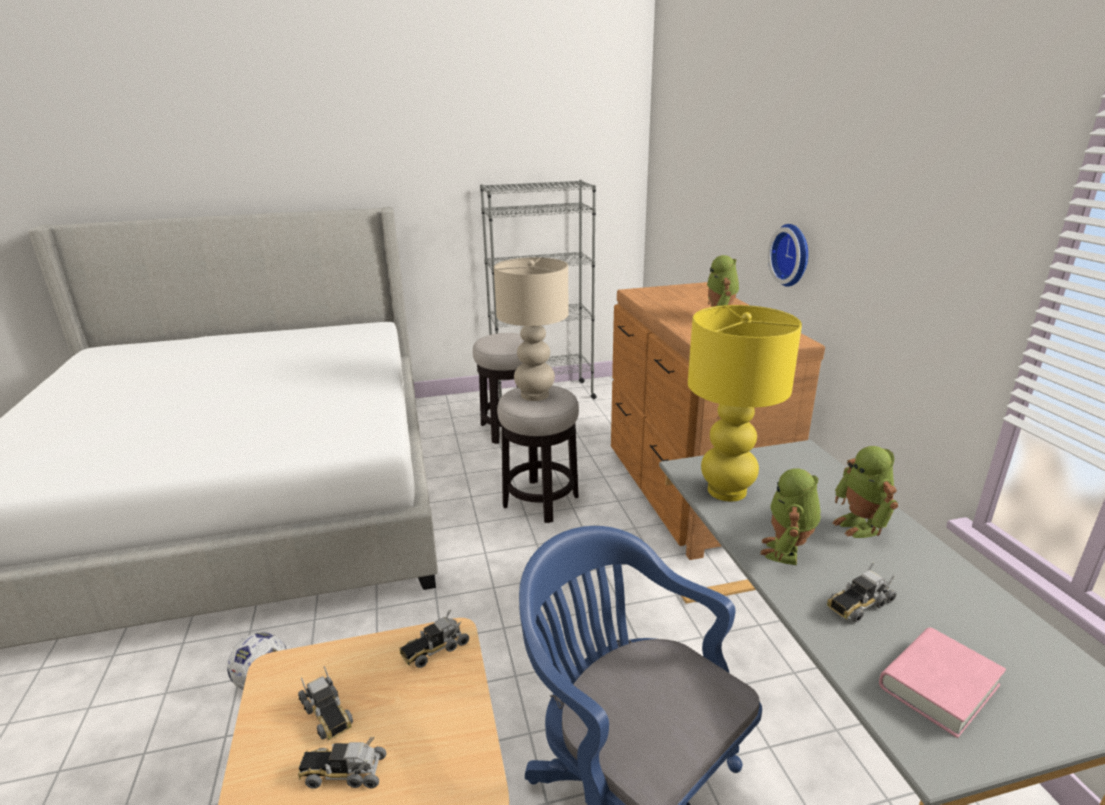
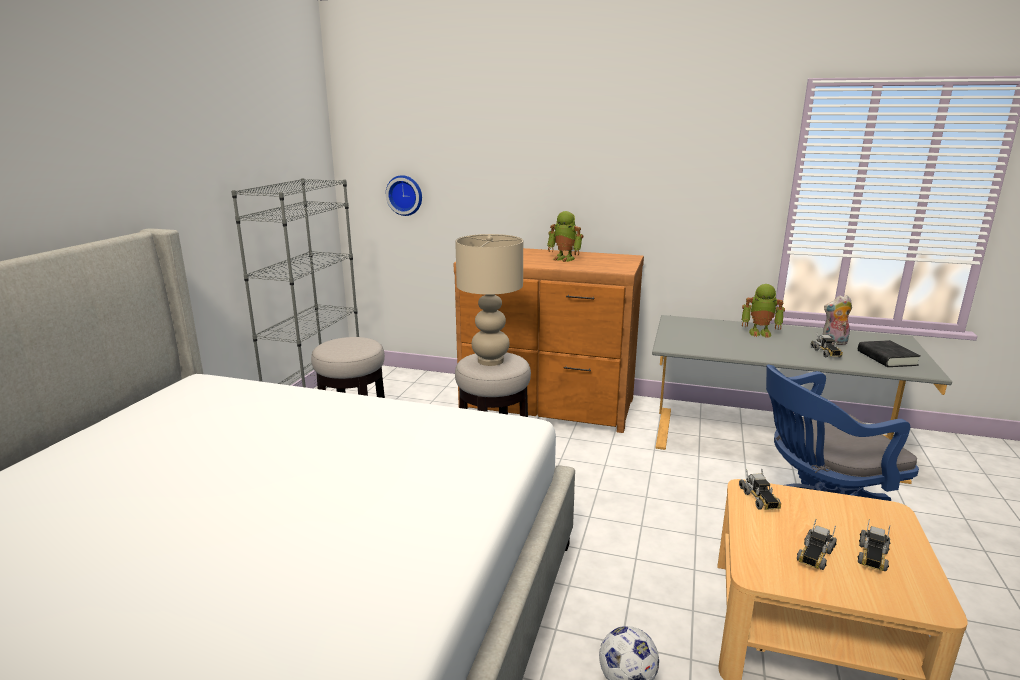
camera: 60 degrees left, 5 degrees down
(327, 714) = (815, 555): toy truck -> toy truck turned 135 degrees clockwise
(727, 491) = (704, 346): yellow table lamp -> none
(786, 552) = (776, 352): toy robot -> none
(793, 255) = (587, 205): wall clock -> wall clock (405, 195)
(929, 608) = (834, 343): none -> plush toy
(938, 686) = (886, 358): pink book -> black book

